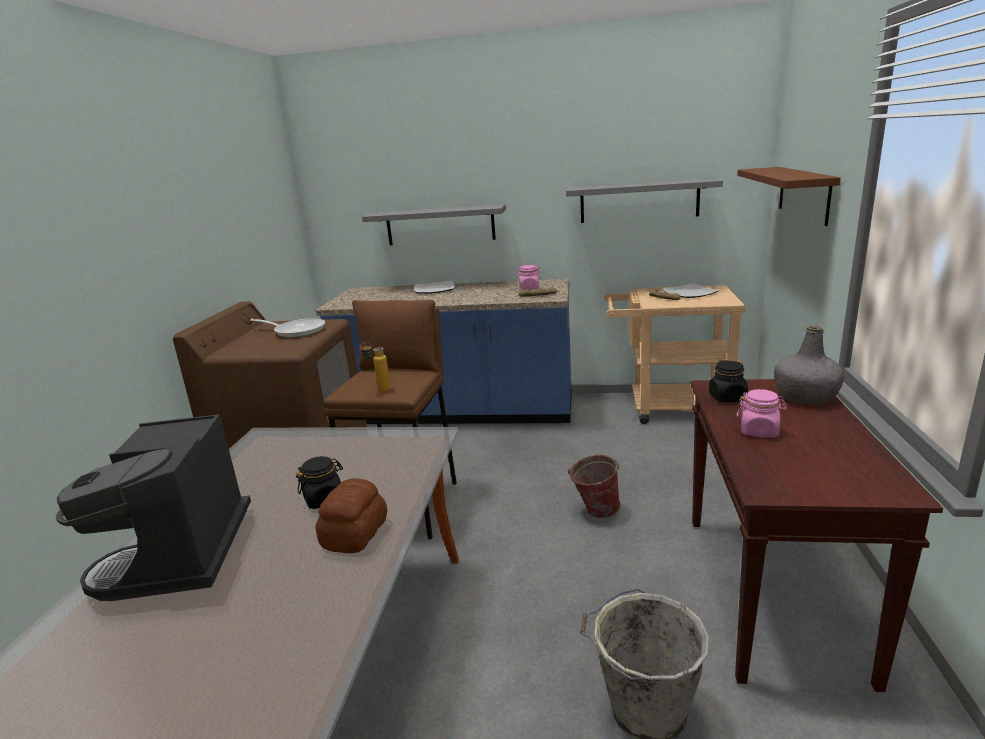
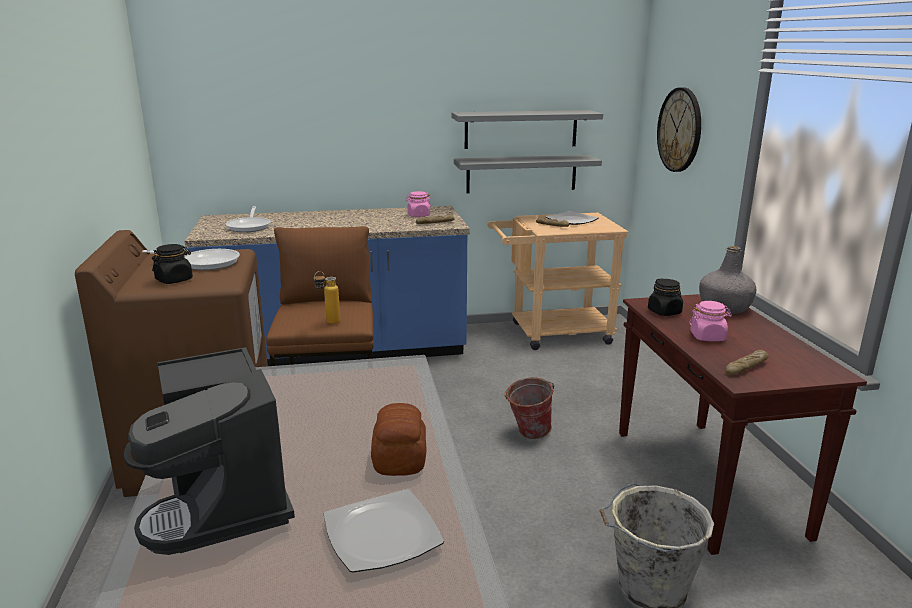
camera: 20 degrees left, 0 degrees up
(324, 499) = (339, 432): black jar -> black jar (174, 280)
(376, 298) = (250, 226): none -> frying pan
(435, 289) = (312, 217): plate -> plate (383, 533)
(440, 225) = (314, 146): grey shelf -> grey shelf (521, 174)
(782, 473) = (746, 367): none -> bread
(803, 194) = (680, 130): brown shelf -> wall clock

